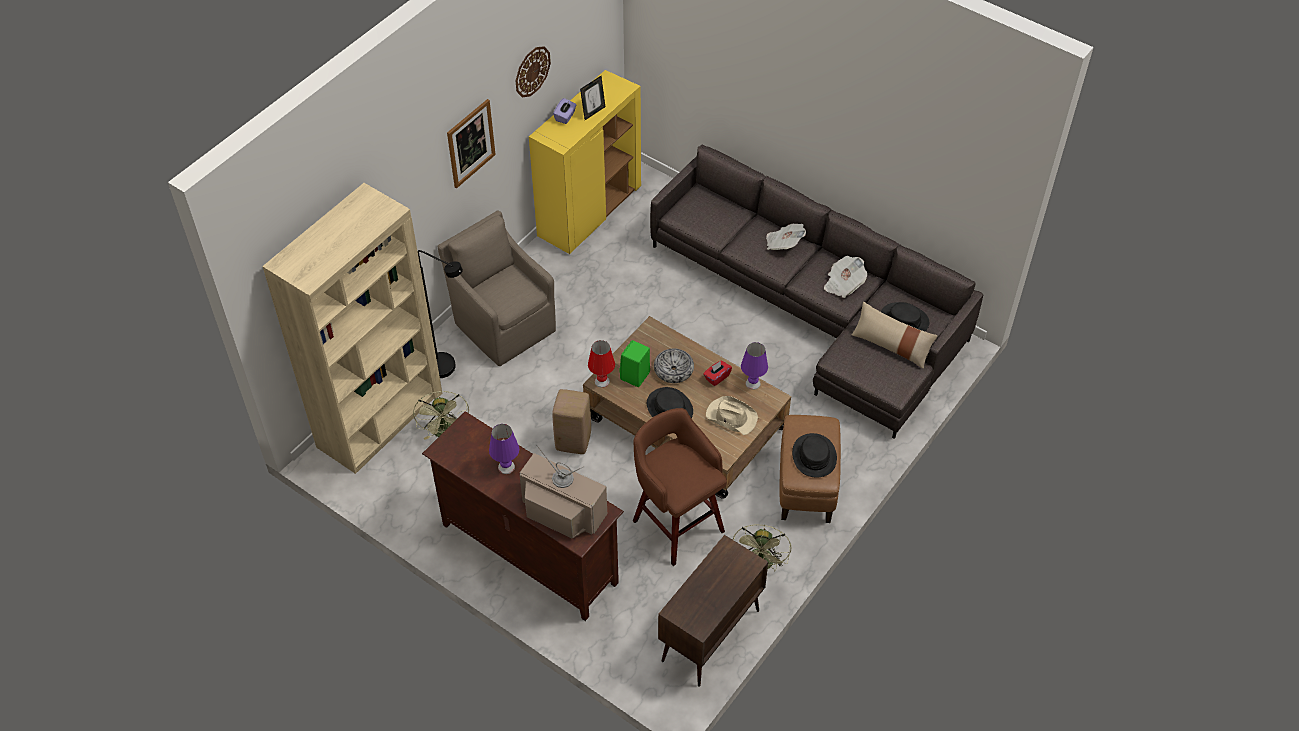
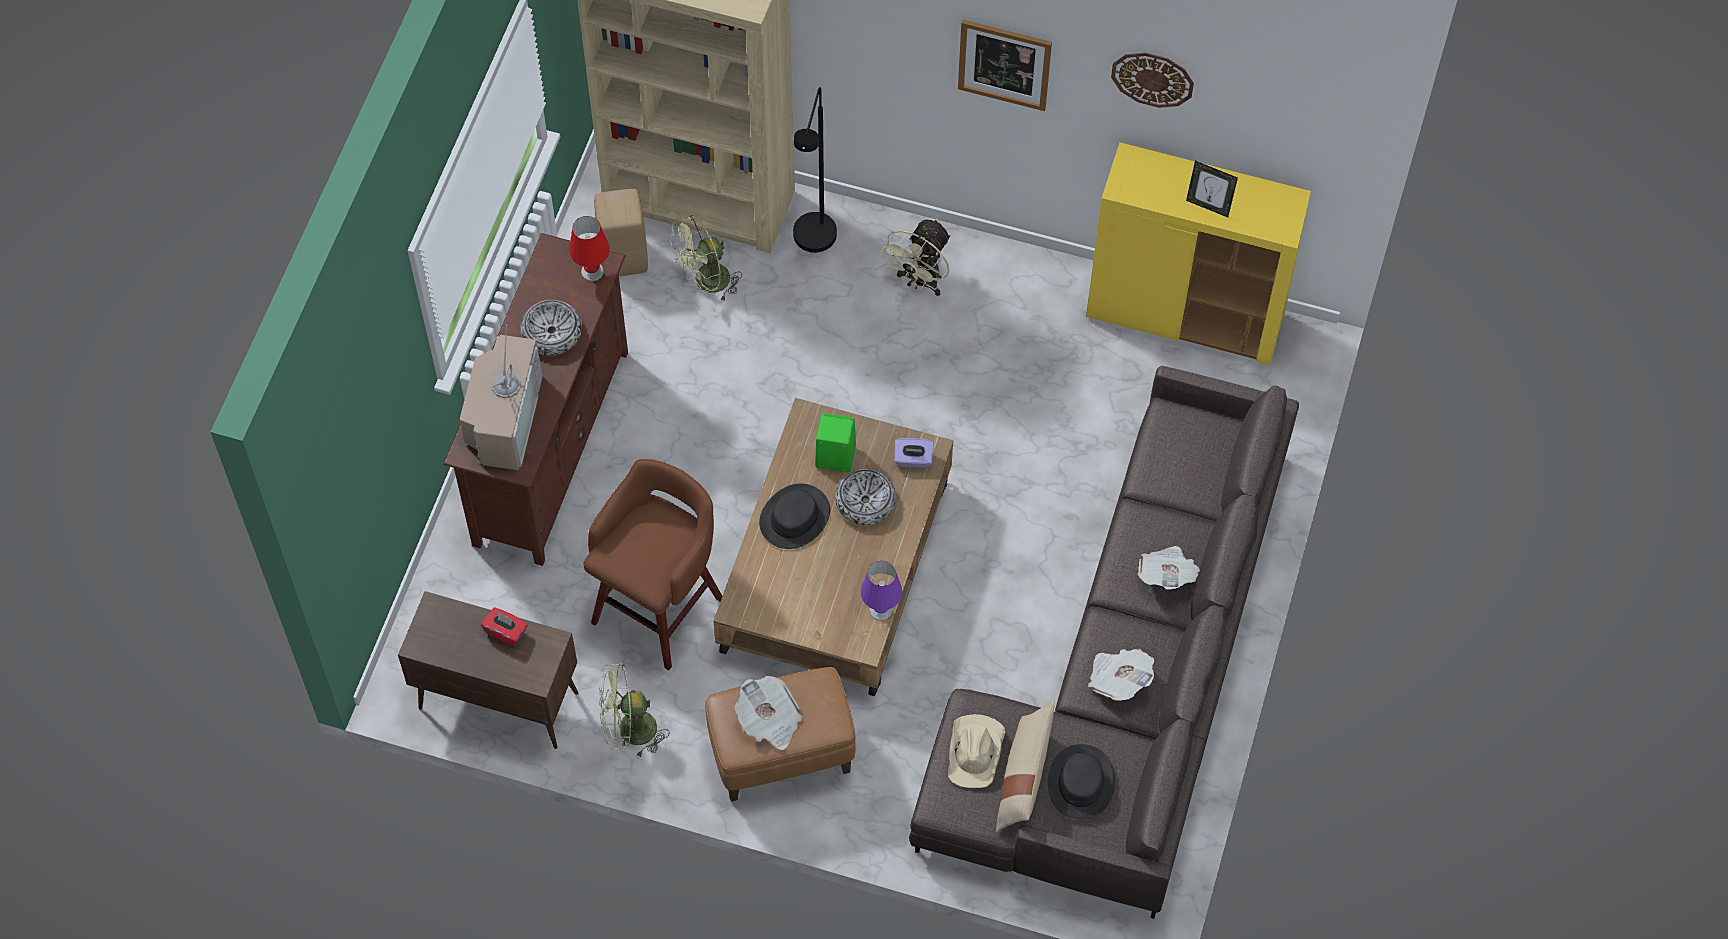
camera: 70 degrees right, 10 degrees up
(503, 324) = (920, 282): brown armchair -> beige fan
(506, 467) = (552, 333): purple table lamp -> bowl
(565, 117) = (1181, 174): purple tissue box -> purple tissue box (913, 460)
(572, 442) = (749, 437): beige stool -> beige stool (623, 258)
(601, 381) = (809, 419): red table lamp -> red table lamp (592, 271)
(717, 377) = (873, 560): red tissue box -> red tissue box (506, 632)
(731, 416) = (809, 599): beige hat -> beige hat (975, 751)
(814, 456) = (769, 721): black hat -> newspaper

